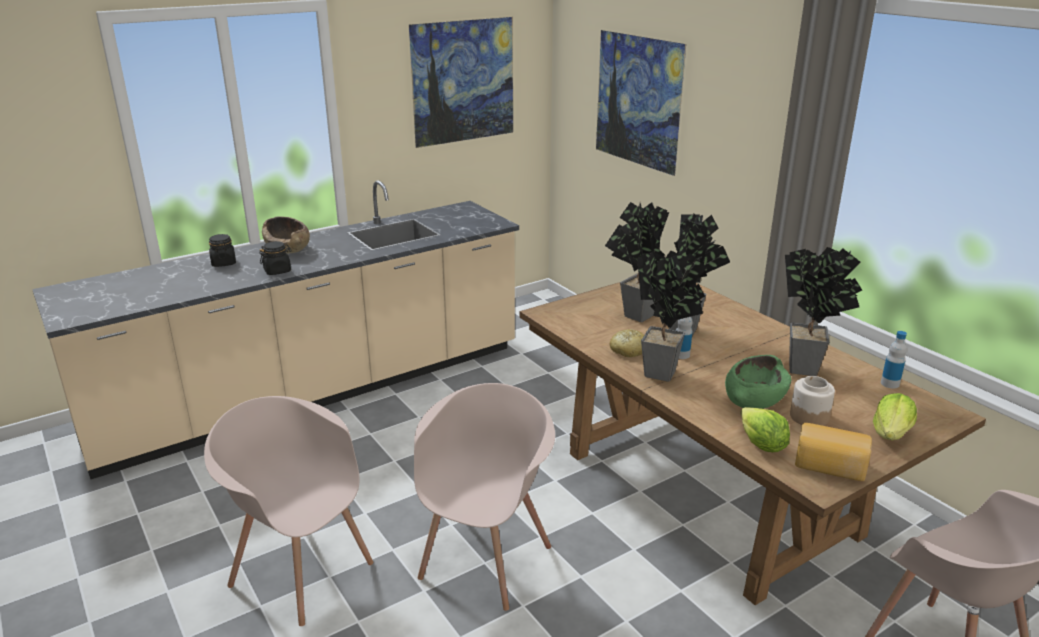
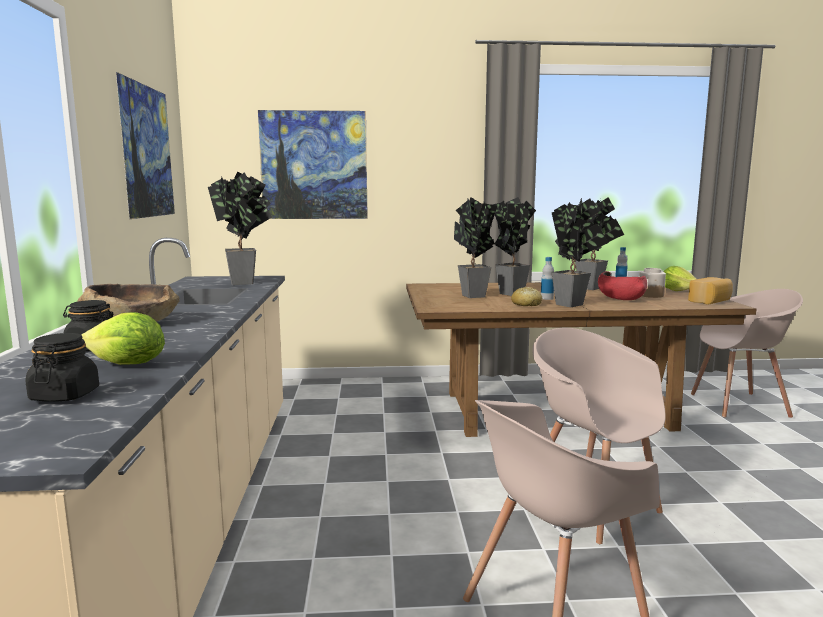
camera: 60 degrees left, 15 degrees down
(277, 271) = (195, 332): black jar -> black jar (65, 395)
(461, 227) = (246, 283): none -> potted plant
(754, 398) = (620, 298): green bowl -> red bowl
(761, 445) = (680, 305): lettuce -> lettuce (128, 365)

